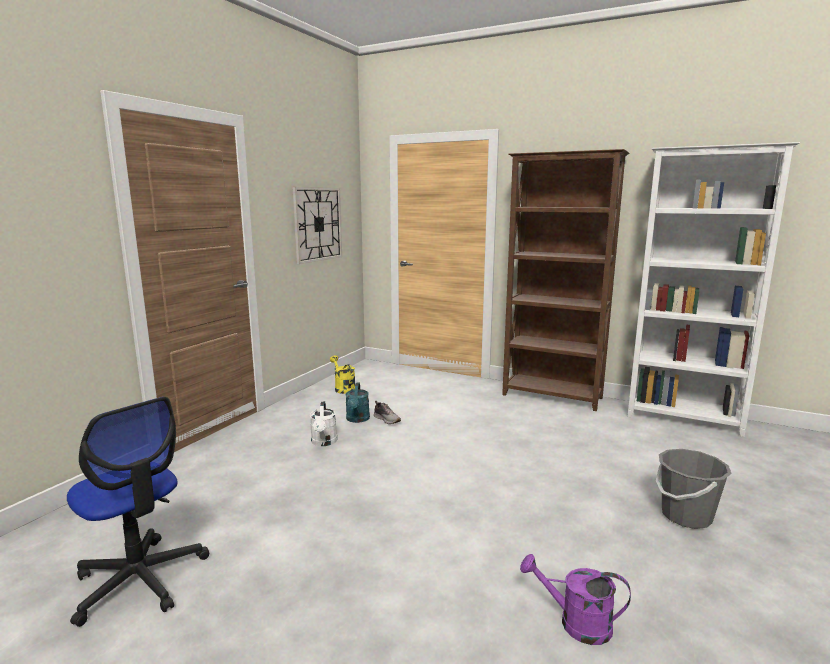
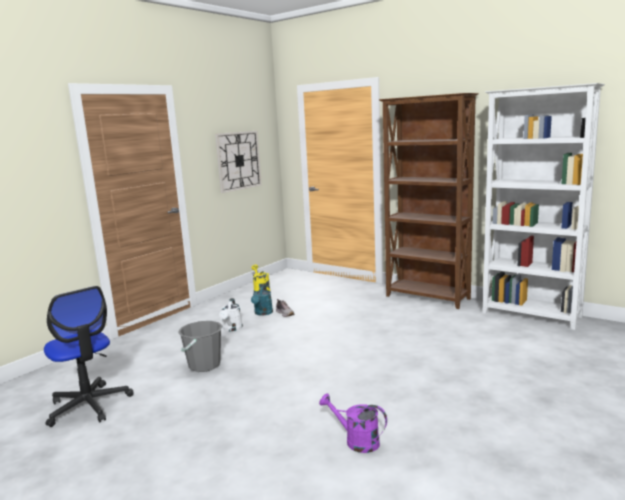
camera: 10 degrees right, 0 degrees up
(686, 516) = (481, 383): grey bucket -> grey bucket (204, 365)

